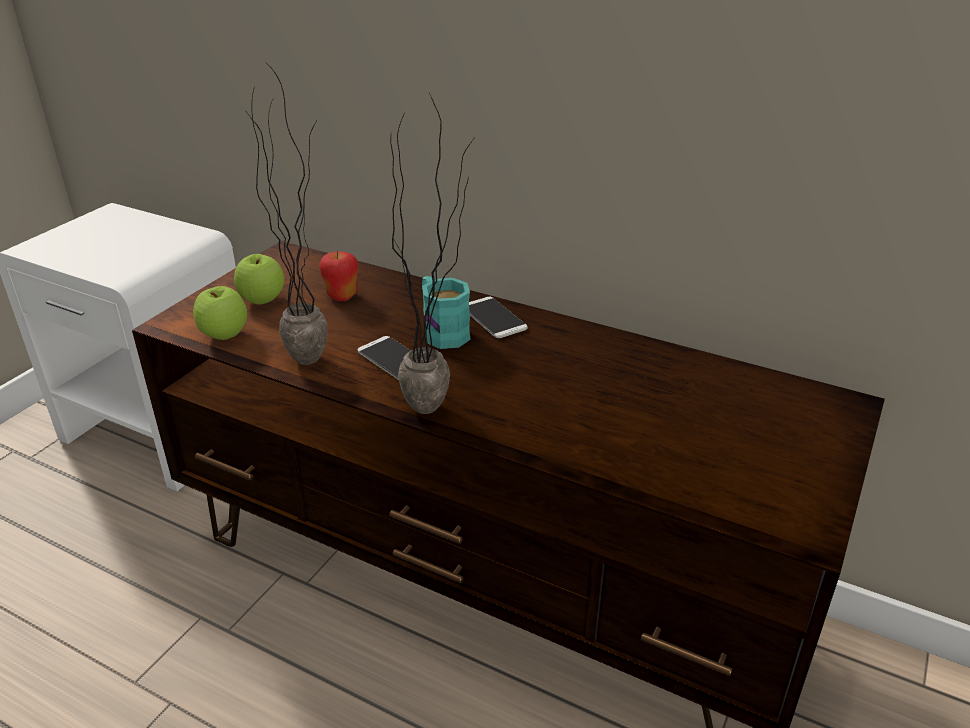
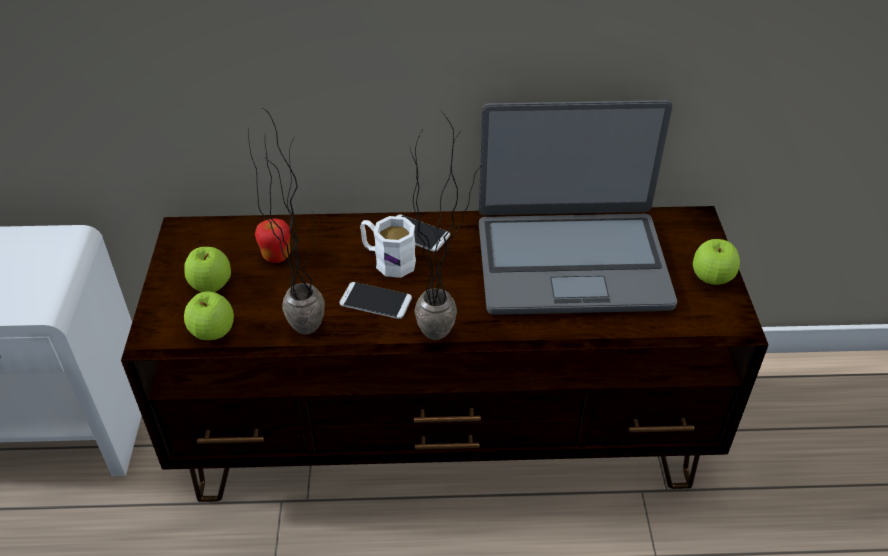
camera: 30 degrees left, 10 degrees up
(442, 331) = (388, 260): turquoise mug -> white mug
(641, 395) = (571, 262): none -> laptop
(815, 470) = (711, 278): none -> apple

